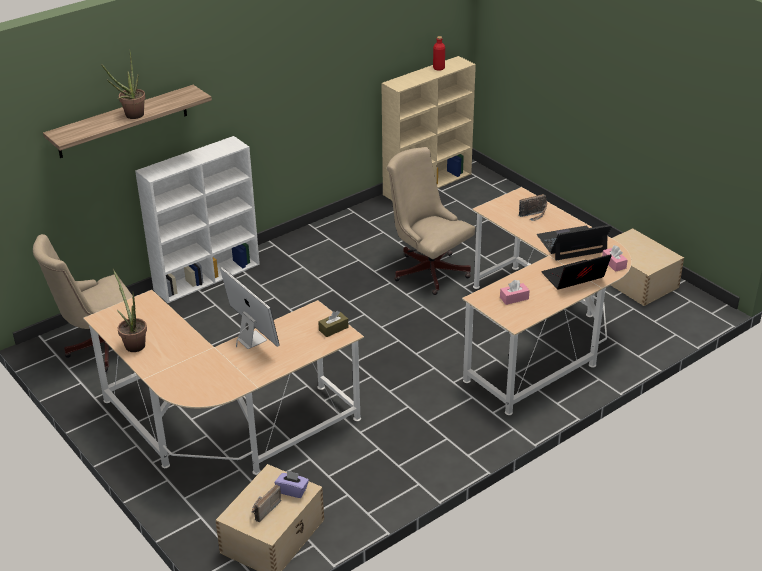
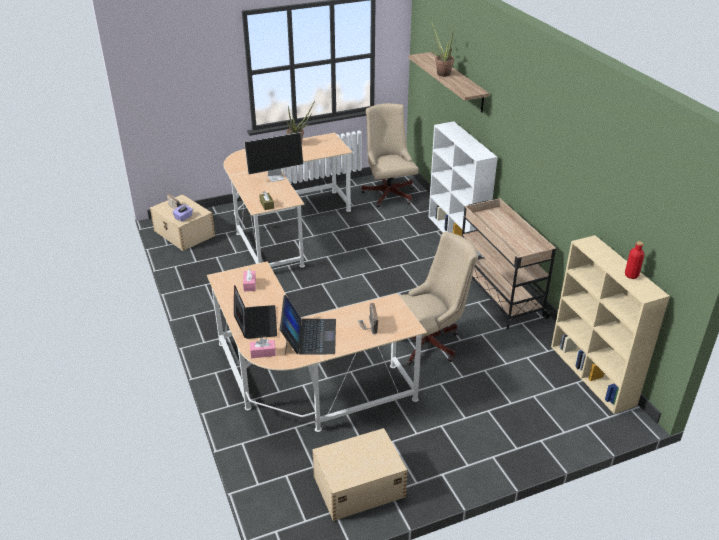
camera: 105 degrees right, 0 degrees up
(321, 238) = (498, 292): none -> beige cart

